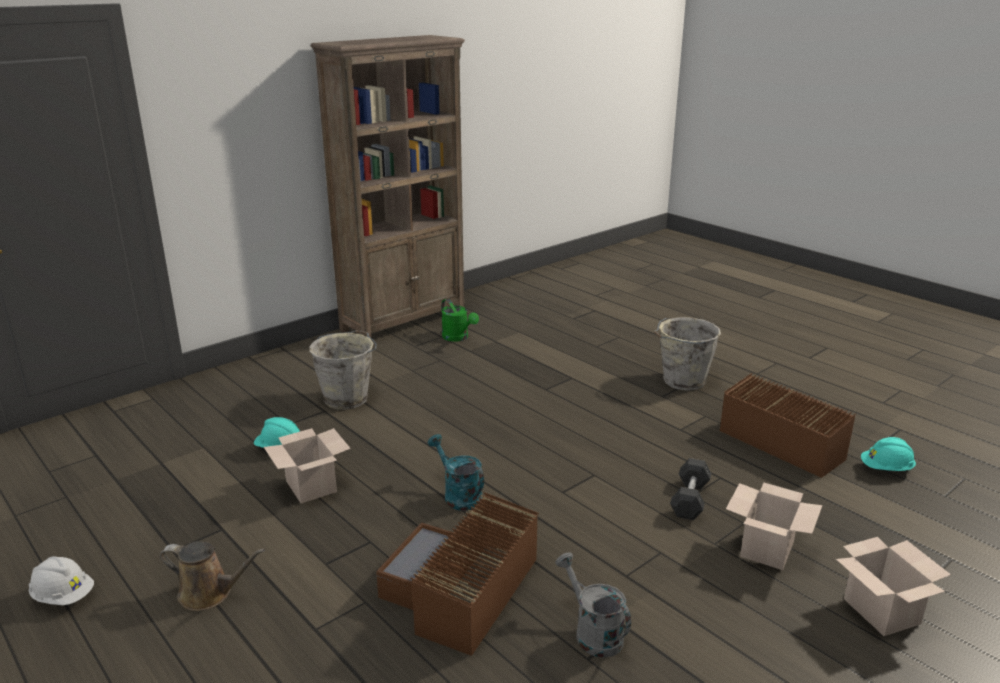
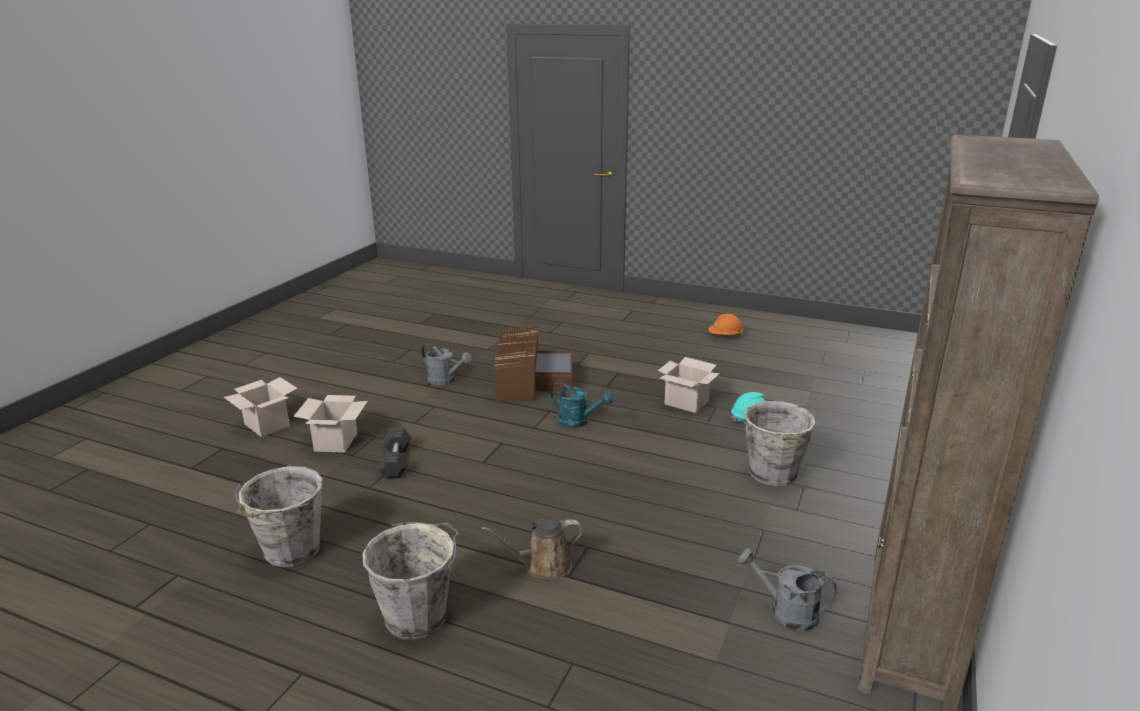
camera: 155 degrees right, 0 degrees up
(63, 596) = (725, 336): white hard hat -> orange hard hat
(210, 593) = (659, 351): brown watering can -> brown watering can (543, 566)
(458, 338) = (786, 612): green watering can -> grey watering can
(786, 439) = (290, 551): brown storage box -> grey bucket
(886, 469) = (192, 539): turquoise hard hat -> none

